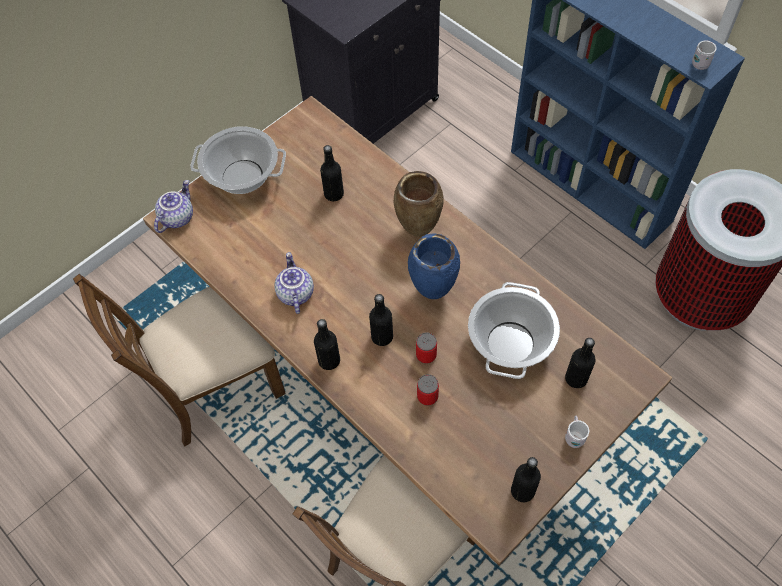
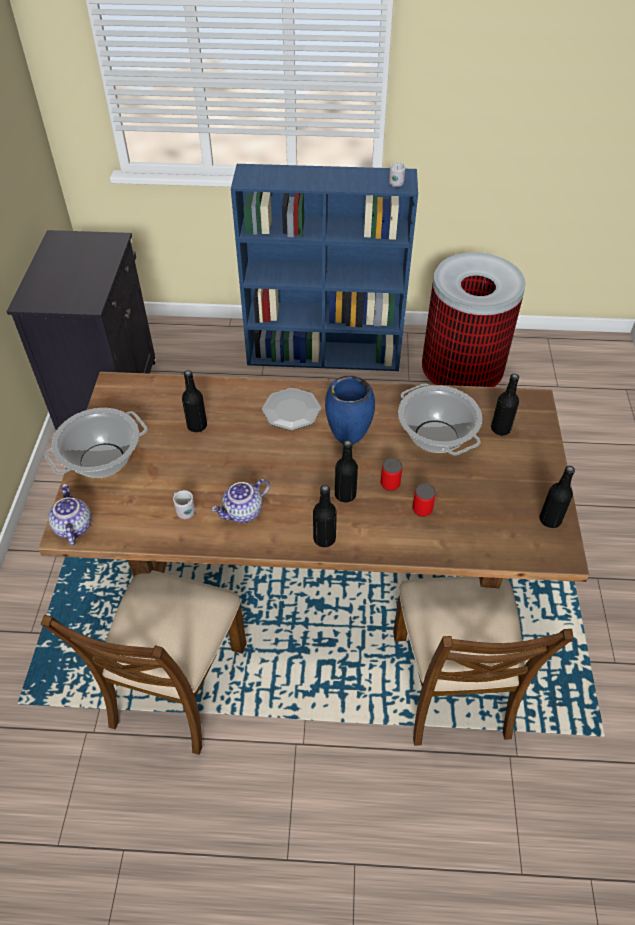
camera: 45 degrees left, 10 degrees down
(294, 293) = (243, 512): teapot -> teapot turned 75 degrees counterclockwise
(417, 231) = (291, 410): brown vase -> plate
(574, 436) = (540, 463): white mug -> white mug (184, 511)

